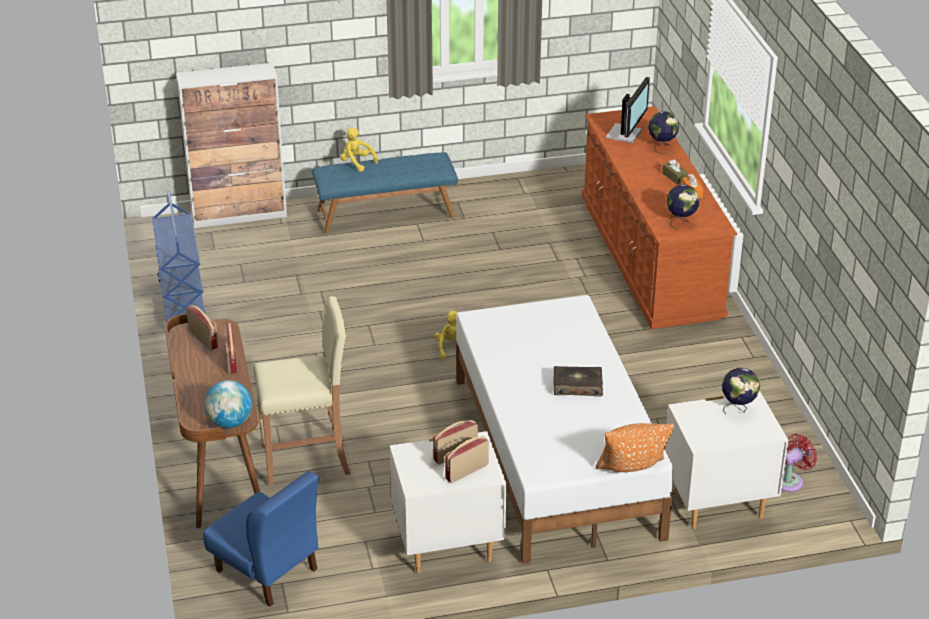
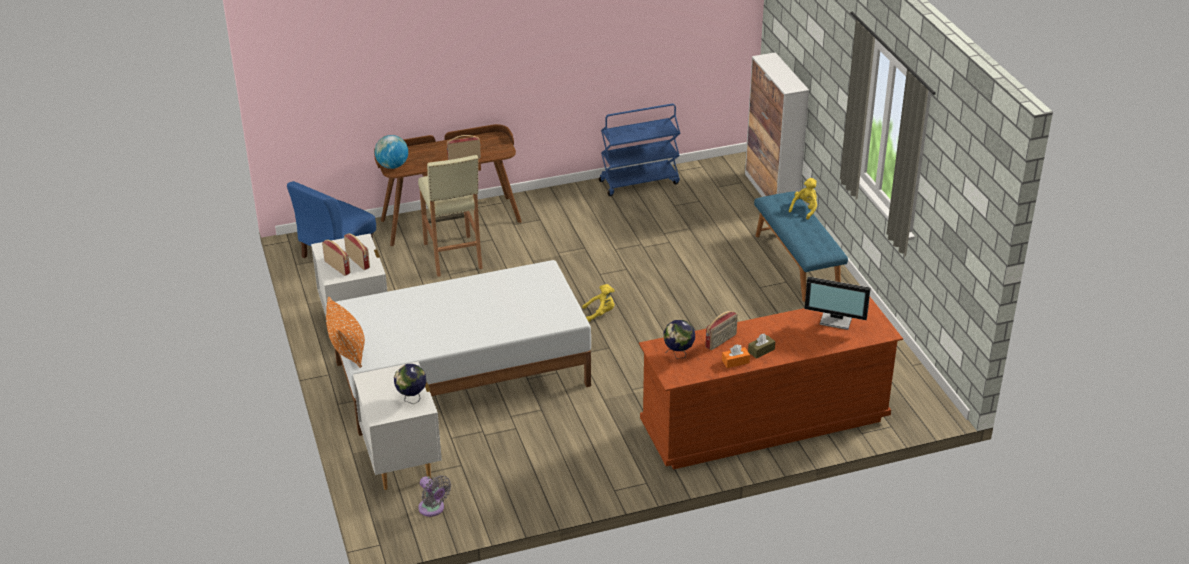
camera: 85 degrees right, 0 degrees up
(204, 339) = (489, 145): radio -> radio (721, 341)
(577, 386) = (455, 322): book -> none
(662, 147) = (817, 342): globe -> none
(791, 481) = (433, 509): red fan -> grey fan

